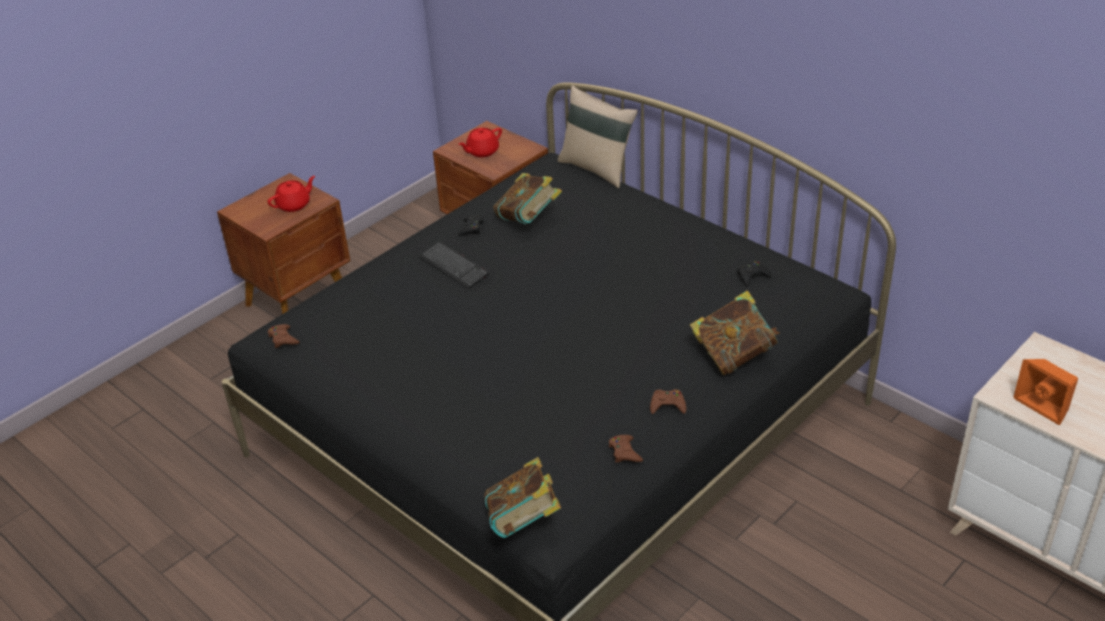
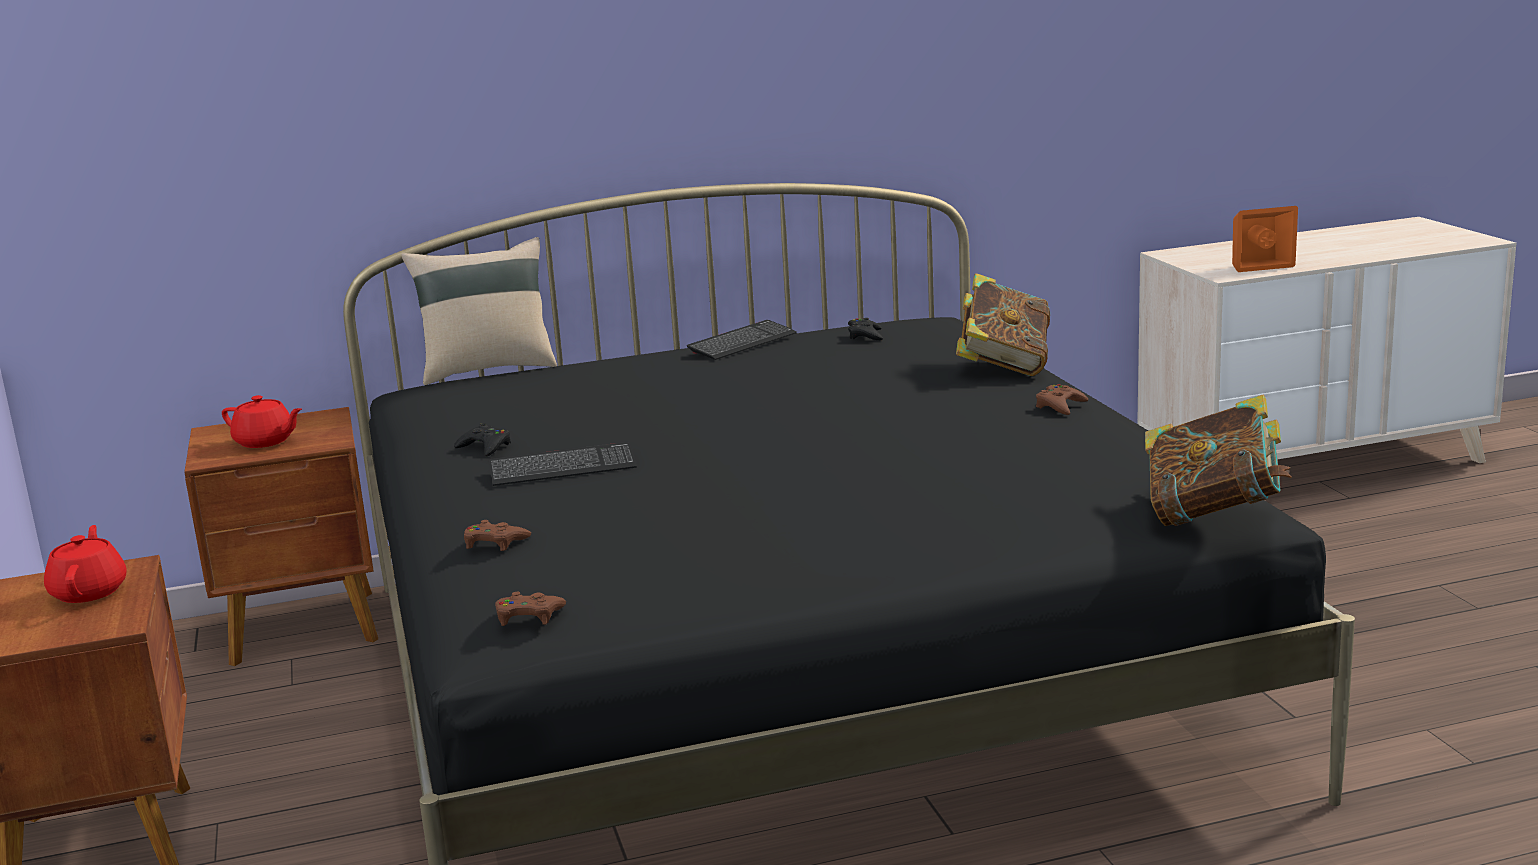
camera: 60 degrees left, 20 degrees down
(482, 151) = (265, 442): red teapot -> red teapot turned 60 degrees counterclockwise
(528, 220) = (535, 413): book -> none
(624, 452) = (1129, 438): brown game controller -> brown game controller (494, 543)
(699, 235) = (742, 343): none -> keyboard

